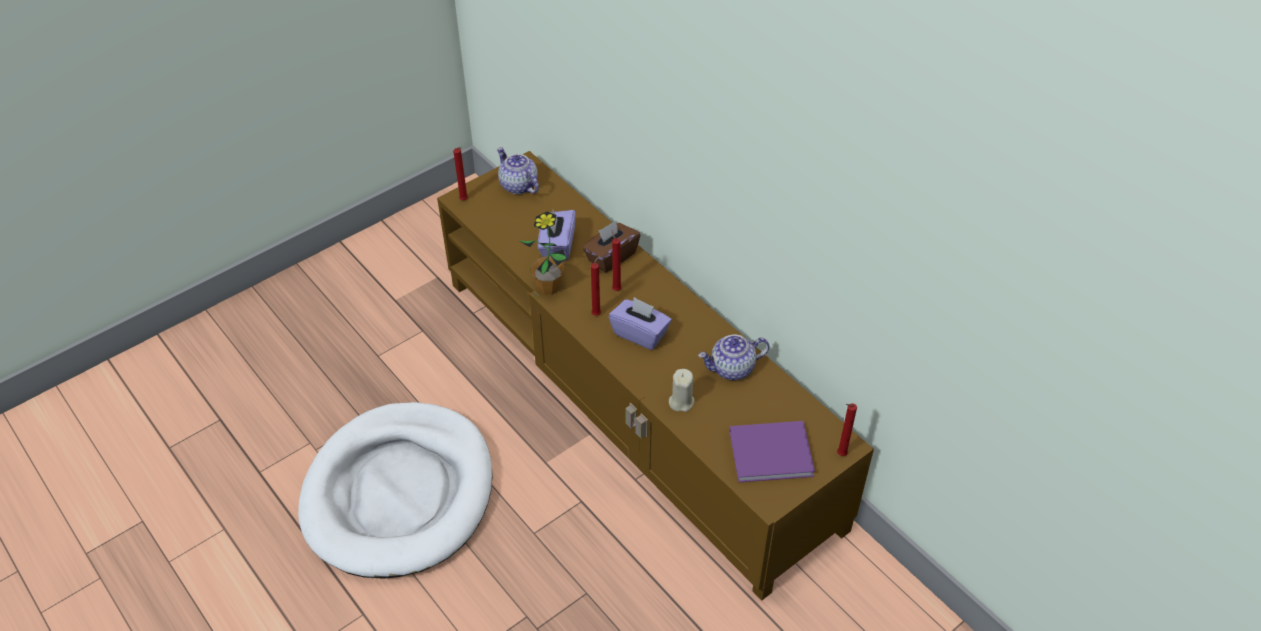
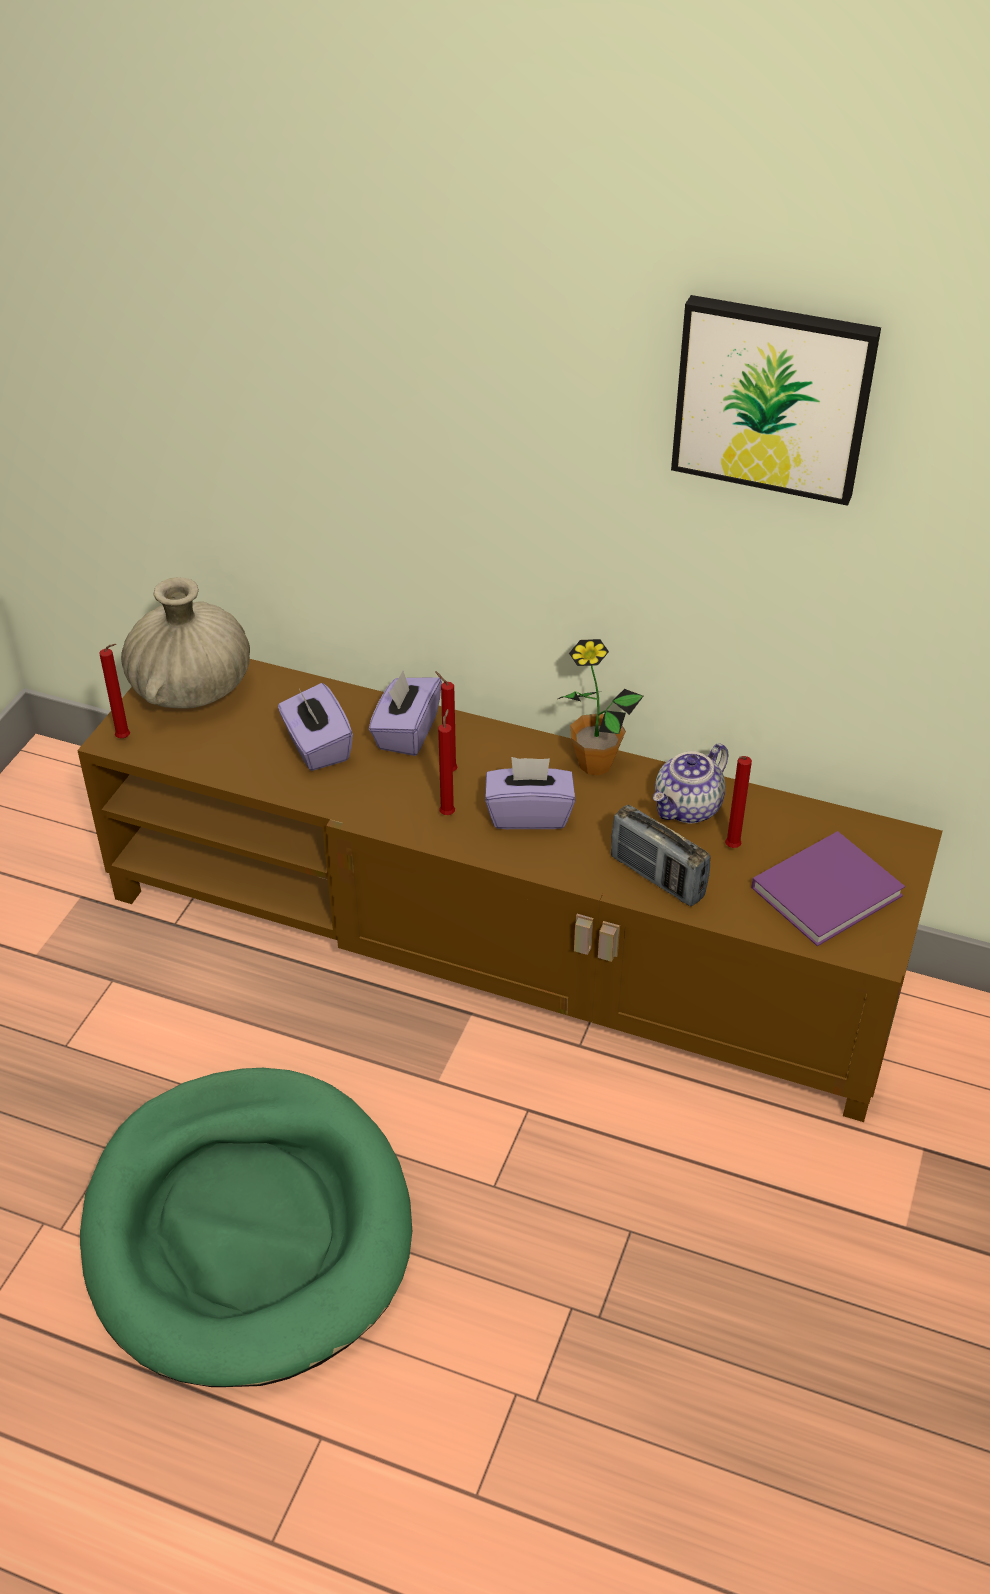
camera: 30 degrees left, 5 degrees down
(399, 494) = (248, 1229): white dog bed -> green dog bed
(518, 185) = (192, 690): teapot -> beige vase
(548, 287) = (349, 806): potted plant -> potted plant (595, 764)
(611, 257) = (406, 732): brown tissue box -> purple tissue box
(681, 401) = (657, 877): beige candle -> radio
(803, 145) = (773, 397): none -> picture
(840, 454) = (910, 855): red candle -> red candle (731, 848)

